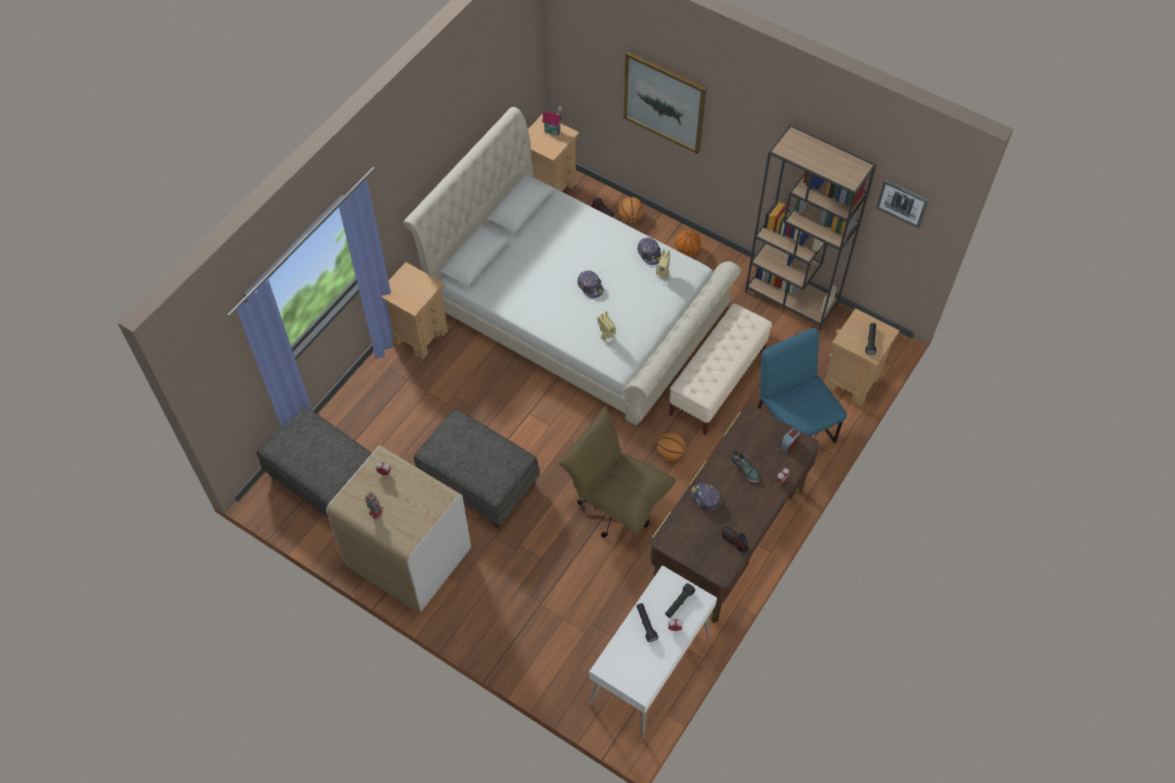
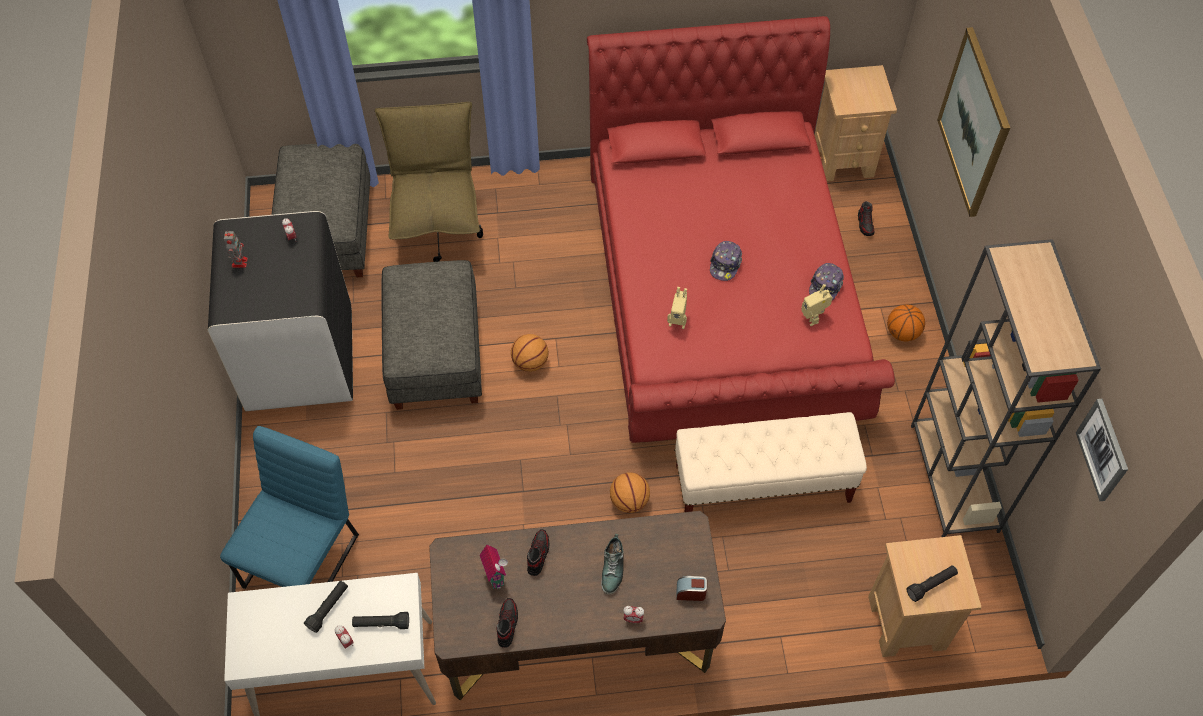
camera: 50 degrees right, 0 degrees up
(408, 558) = (299, 358): beige dresser -> black dresser
(420, 335) = (556, 186): beige nightstand -> none
(553, 131) = (872, 88): toy house -> toy house (496, 576)
(576, 307) = (723, 287): beige bed -> red bed
(617, 506) = (518, 497): beige office chair -> beige office chair (438, 227)
(630, 218) = (886, 253): basketball -> basketball (530, 362)
(705, 498) = (538, 554): cap -> shoe
(794, 425) = (785, 602): blue chair -> blue chair (304, 557)

